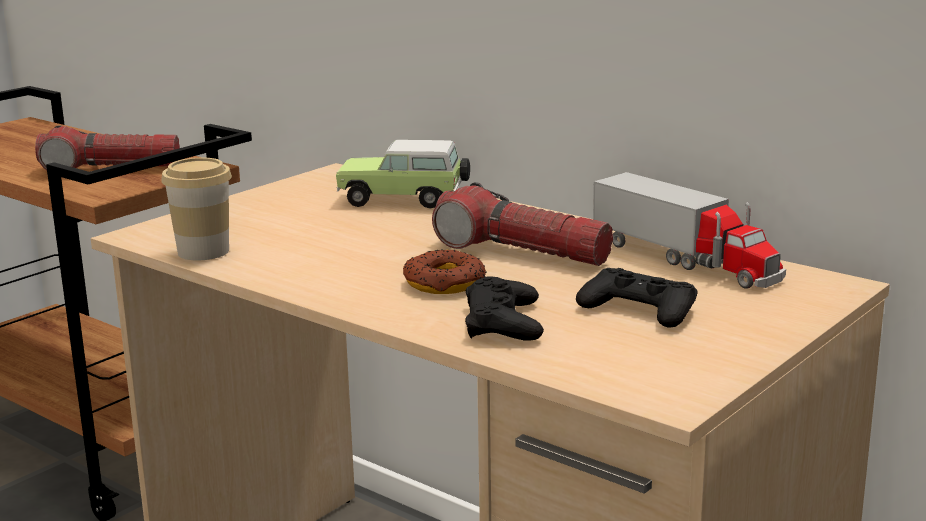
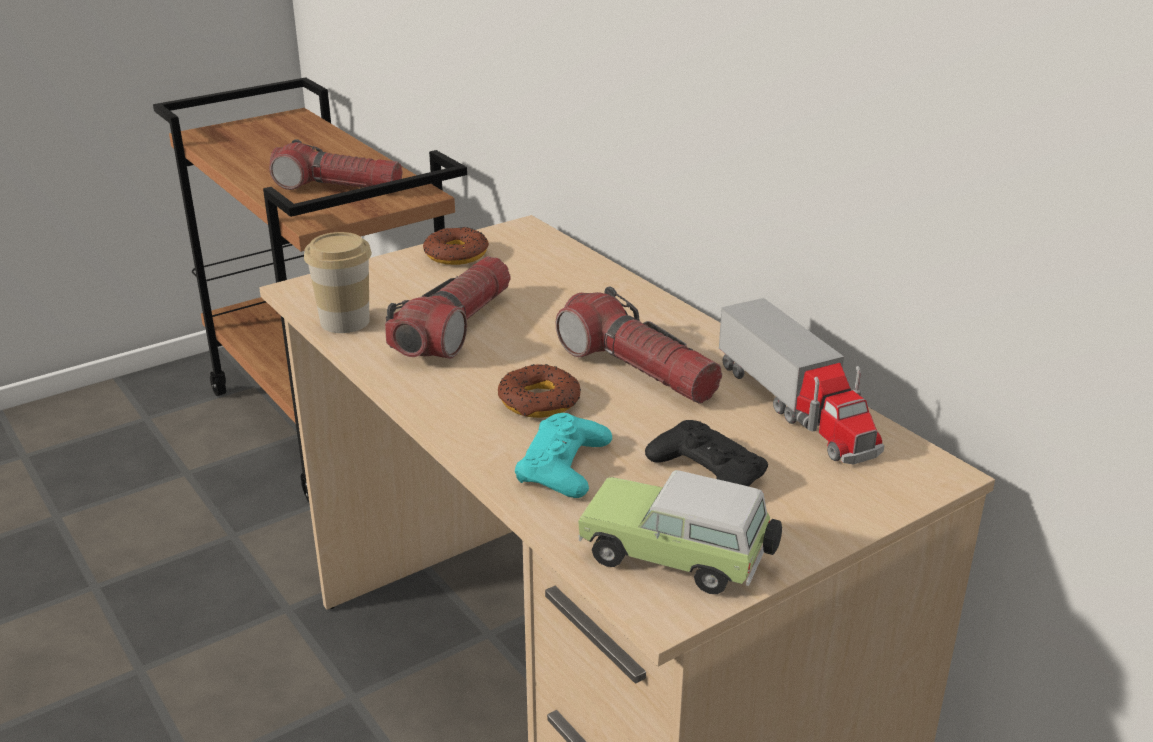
camera: 15 degrees right, 10 degrees up
(282, 195) = (456, 254): none -> donut
(321, 244) = (455, 328): none -> flashlight
(405, 200) = (567, 277): toy car -> toy car (679, 559)
(503, 322) = (564, 466): black game controller -> turquoise game controller

